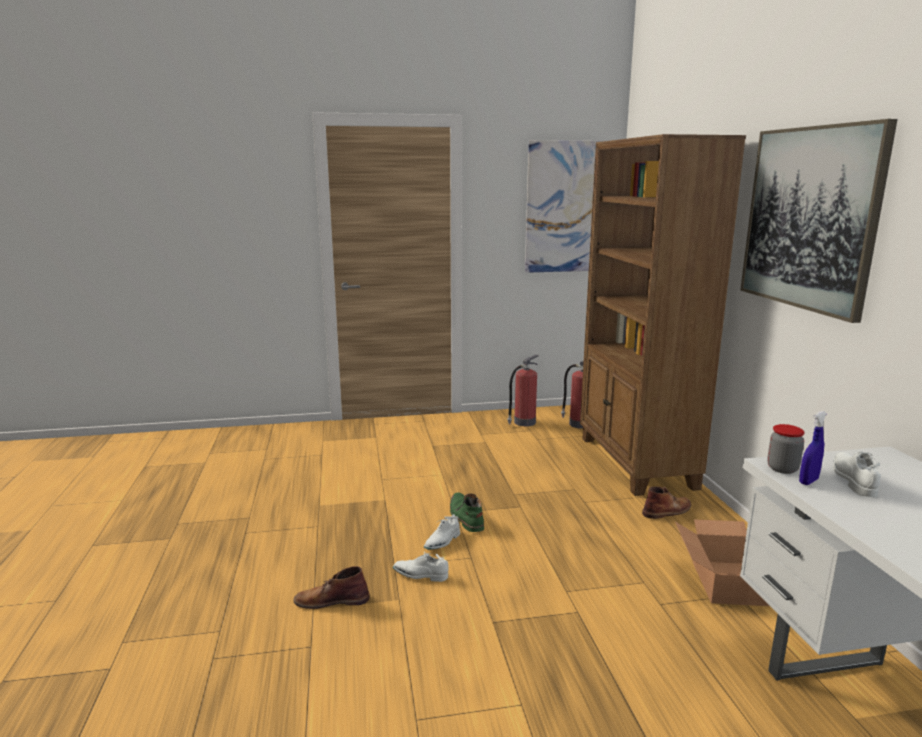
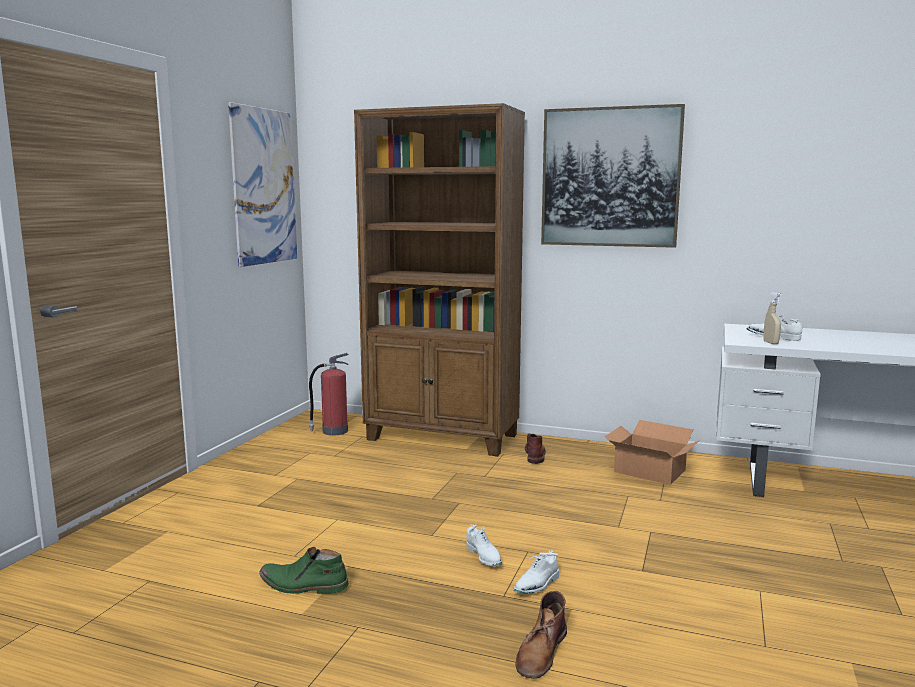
camera: 60 degrees left, 5 degrees down
(465, 517) = (448, 533): green boot -> green boot (303, 585)
(523, 422) = (285, 449): fire extinguisher -> none
(782, 469) = (748, 342): jar -> none
(808, 481) = (770, 343): blue spray bottle -> beige spray bottle

